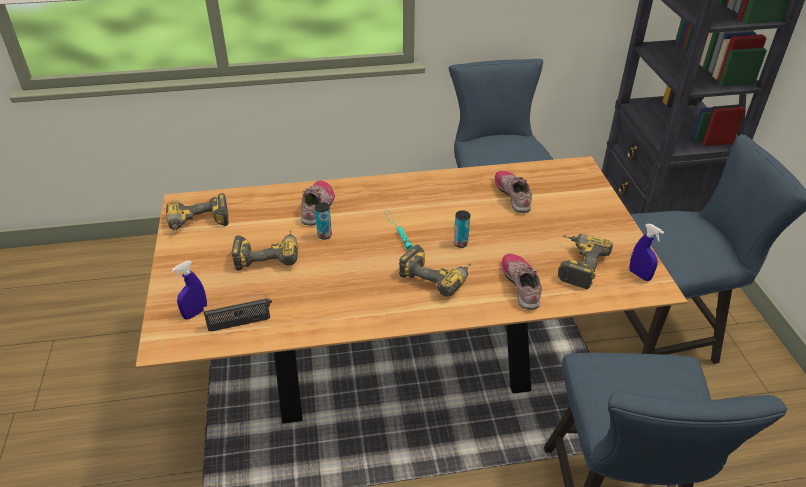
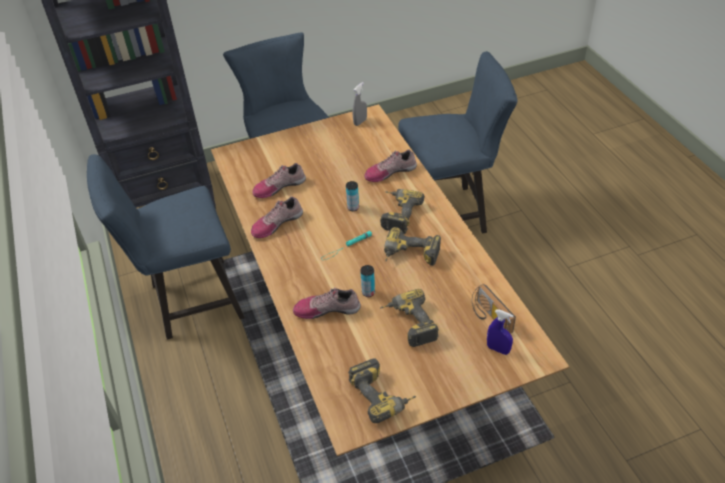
camera: 100 degrees left, 5 degrees up
(452, 188) = (276, 223): none -> shoe
(576, 264) = (358, 149): power drill -> power drill (410, 256)
(639, 275) = (360, 122): blue spray bottle -> grey spray bottle

